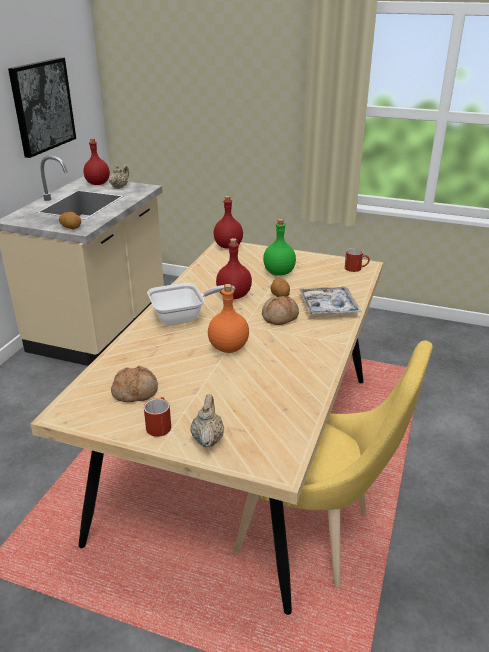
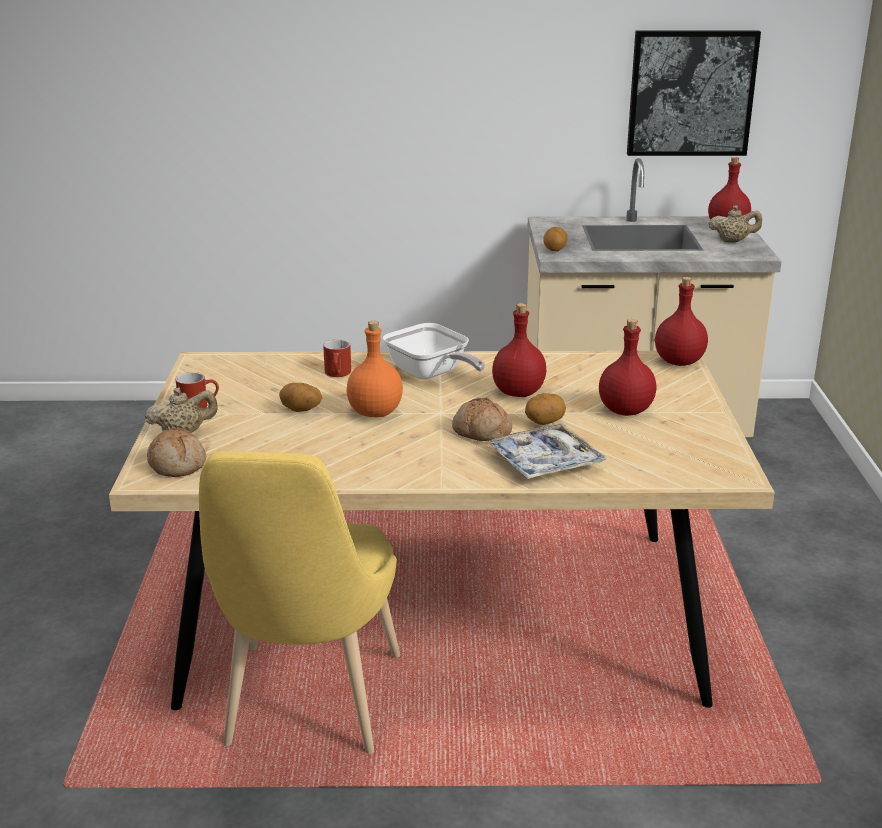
camera: 70 degrees right, 5 degrees down
(135, 391) = (253, 382): bread -> bread (178, 464)
(204, 377) = (301, 410): none -> potato
(278, 272) = (625, 410): green bottle -> red bottle
(356, 268) = (713, 469): red mug -> red mug (338, 374)

